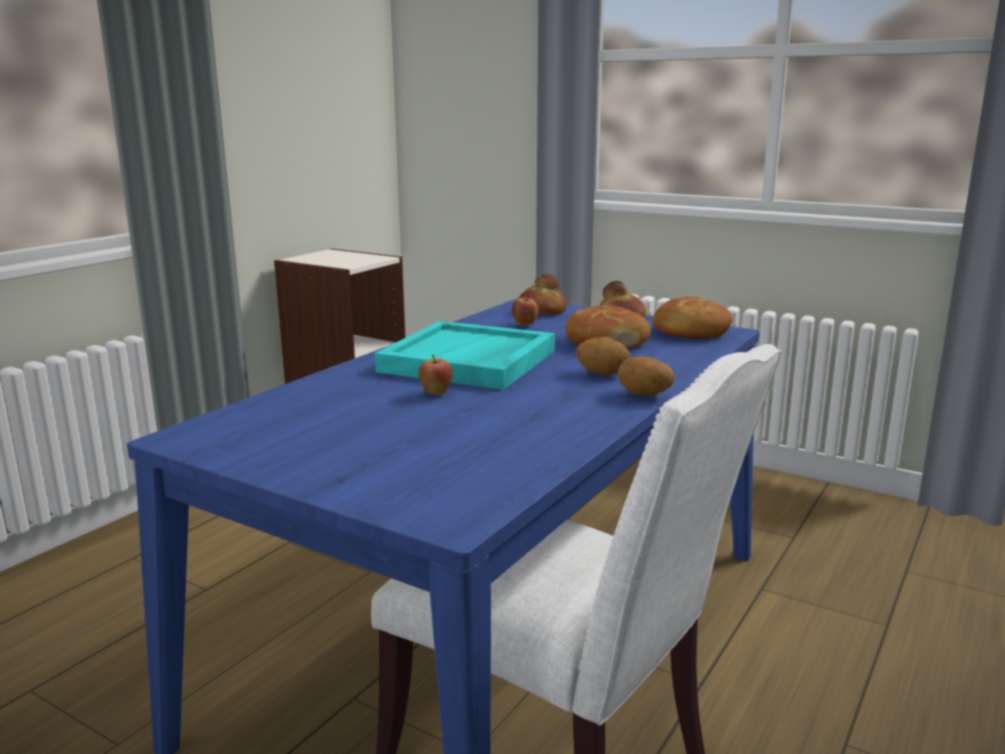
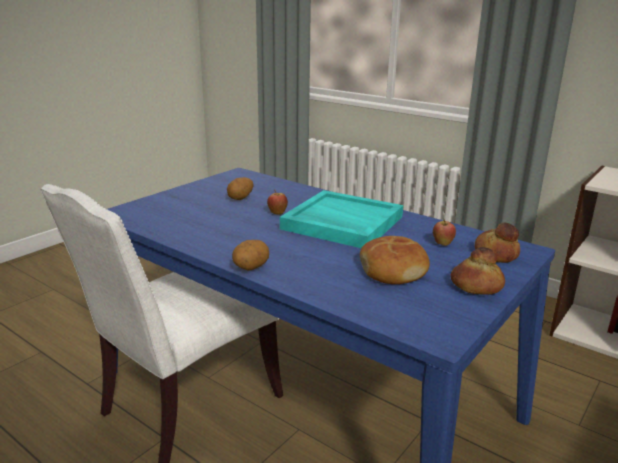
camera: 95 degrees right, 5 degrees up
(602, 373) = (304, 260): potato -> potato (241, 198)
(690, 332) = (435, 315): bread -> none

